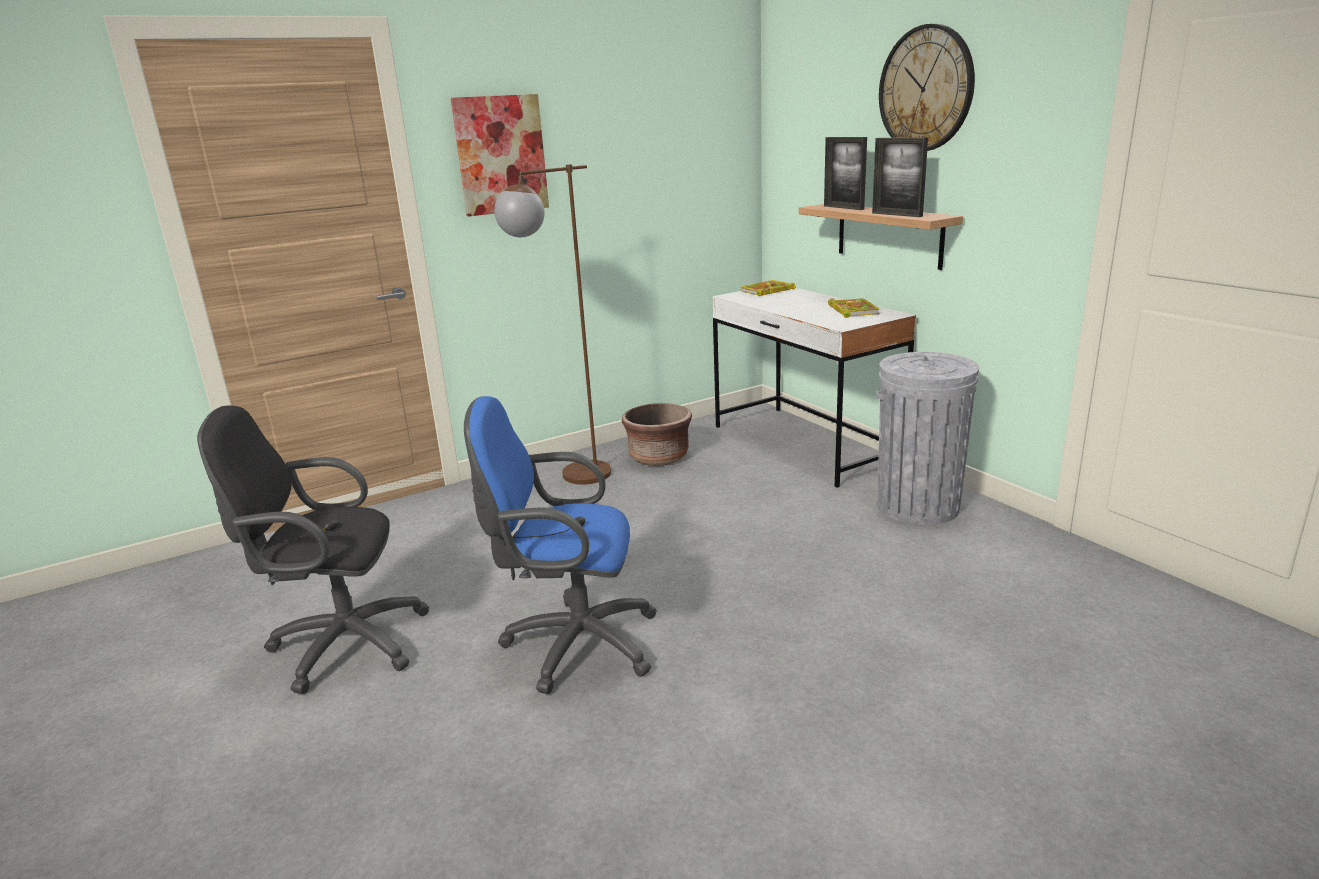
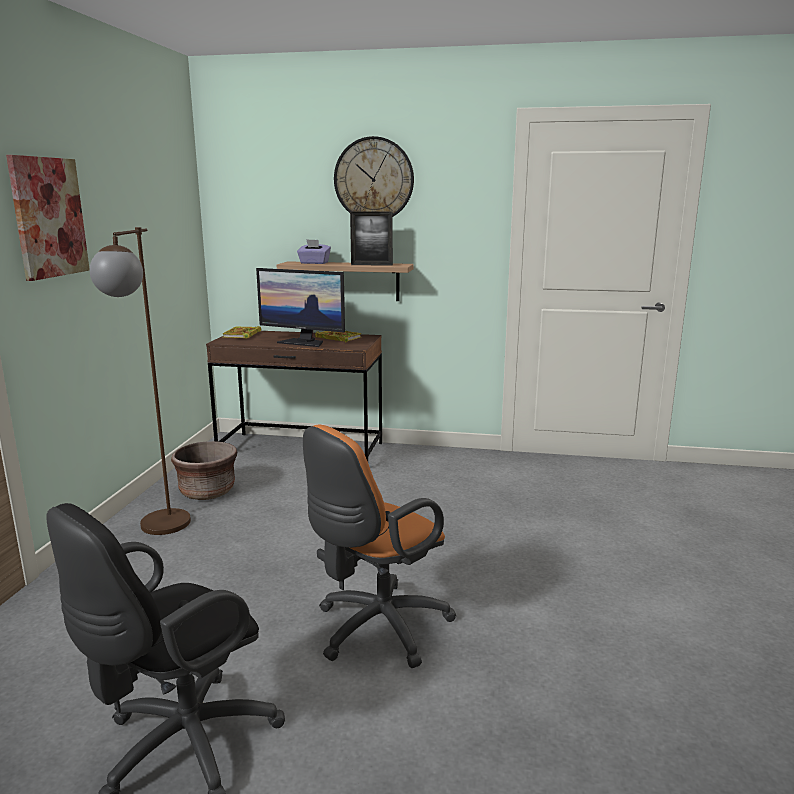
camera: 50 degrees left, 5 degrees down
(573, 644) = (376, 630): blue office chair -> orange office chair
(802, 310) = (303, 342): none -> monitor
(804, 444) = (301, 450): white desk -> brown desk
(843, 207) = (314, 263): picture frame -> purple tissue box
(918, 506) = (427, 463): grey trash can -> none

